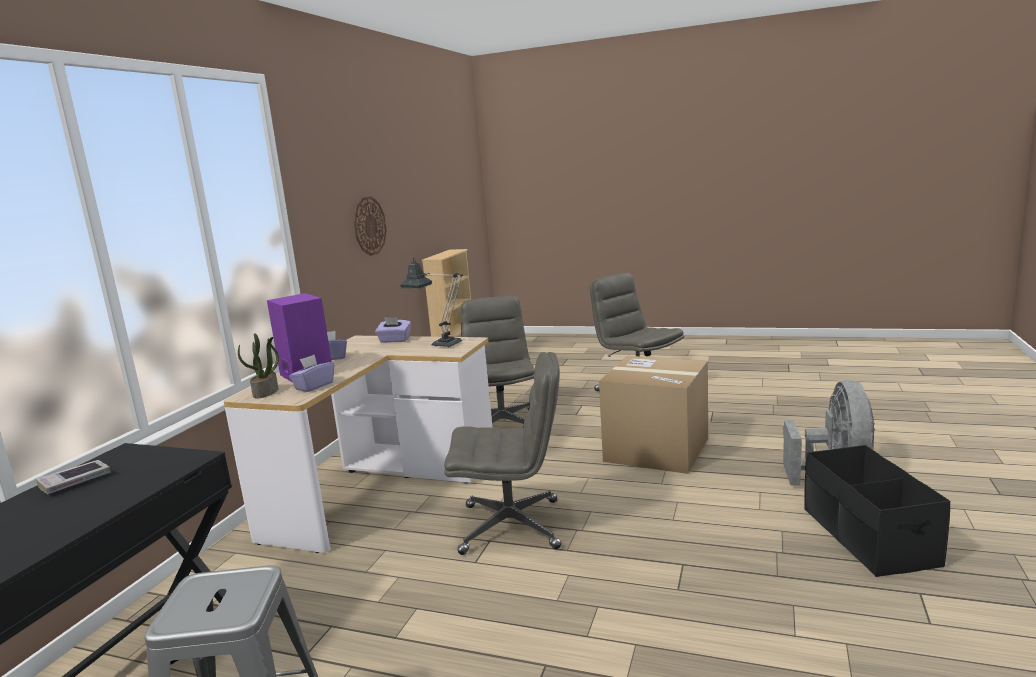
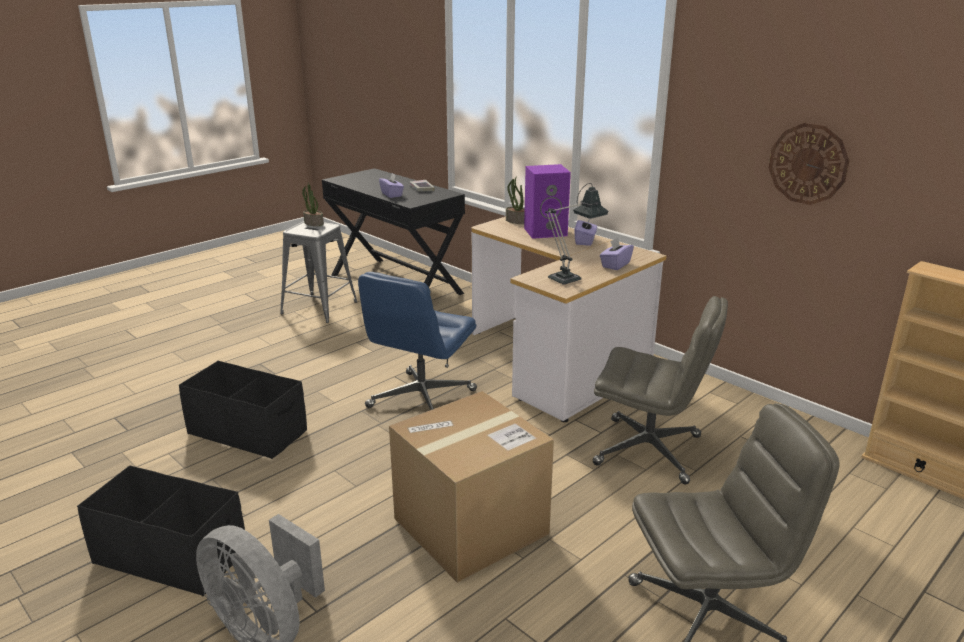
camera: 115 degrees right, 10 degrees up
(180, 610) = (313, 223): none -> potted plant
(314, 386) = (508, 232): purple tissue box -> purple tissue box (392, 194)
(512, 526) = (421, 399): grey office chair -> blue office chair
(687, 601) = (248, 432): none -> black storage box

